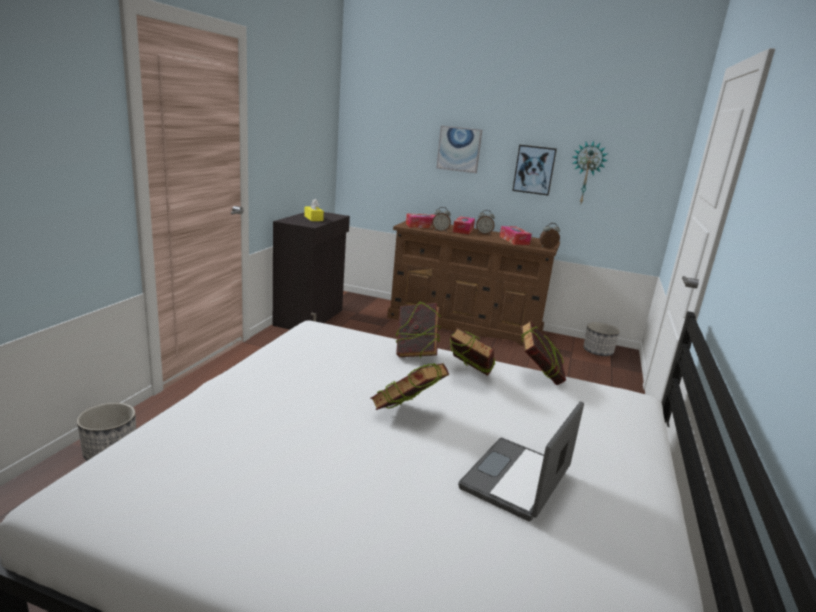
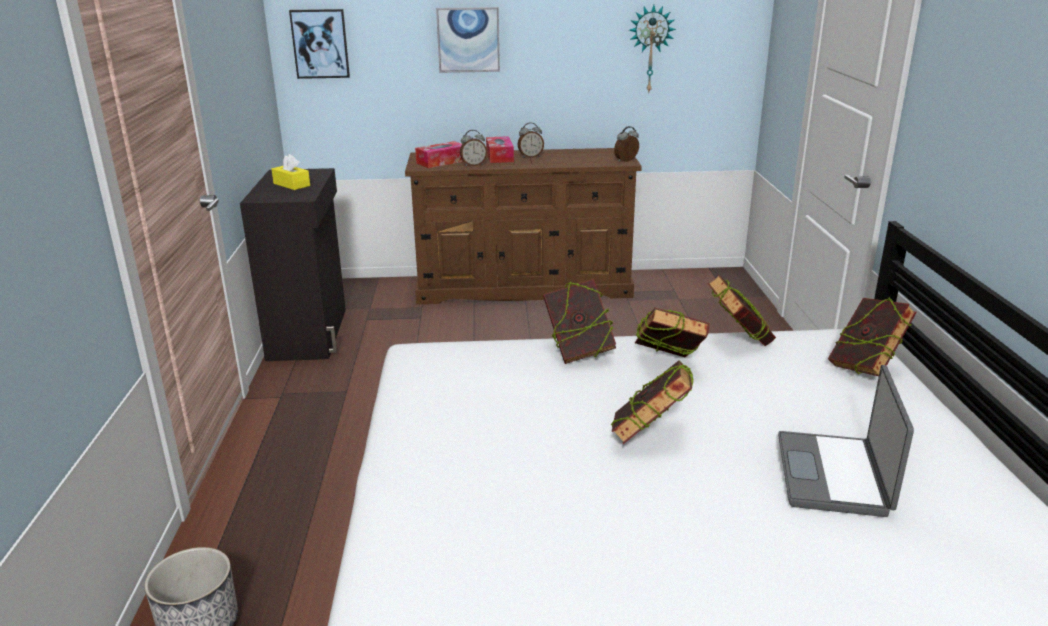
camera: 20 degrees left, 5 degrees up
(514, 240) = (577, 159): tissue box -> none
(534, 170) = (580, 55): picture -> picture (320, 43)
(598, 352) = (702, 282): planter -> none
(623, 421) = (865, 369): none -> book

